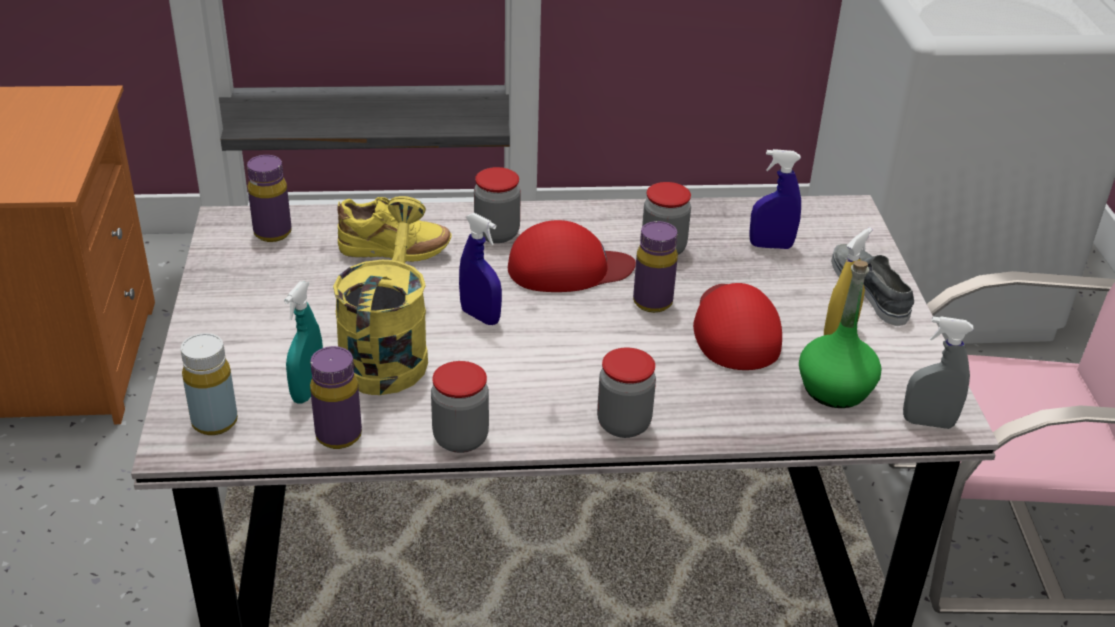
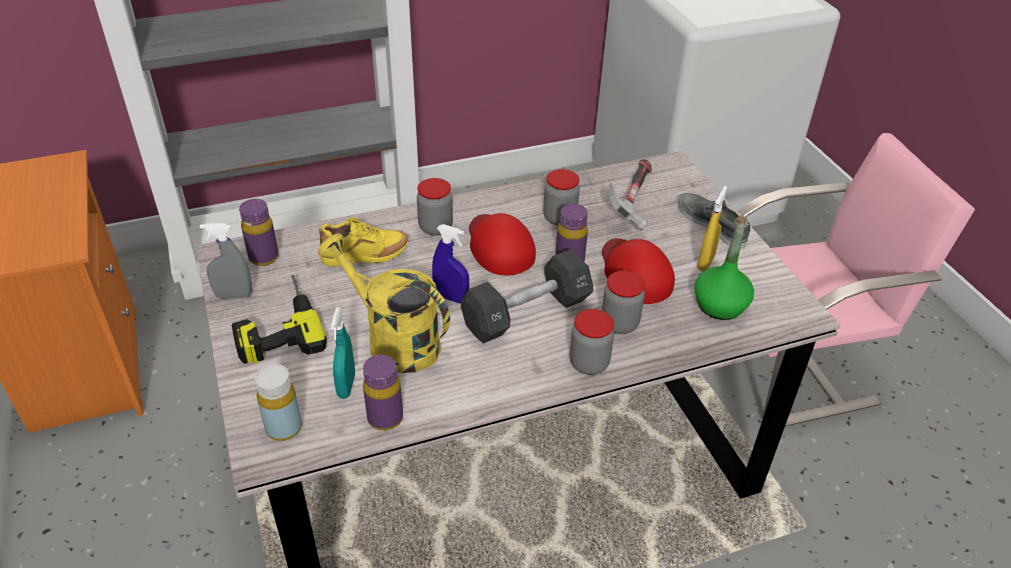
camera: 15 degrees left, 5 degrees up
(255, 309) = (276, 325): none -> power drill
(387, 351) = (393, 340): yellow watering can -> yellow watering can turned 45 degrees counterclockwise
(460, 438) = (477, 401): jar -> jar (619, 324)
(568, 269) = (499, 246): red cap -> red cap turned 90 degrees counterclockwise
(569, 351) = (526, 313): none -> black dumbbell
(771, 246) = (632, 202): blue spray bottle -> hammer
(928, 422) = (790, 318): grey spray bottle -> grey spray bottle (234, 295)

